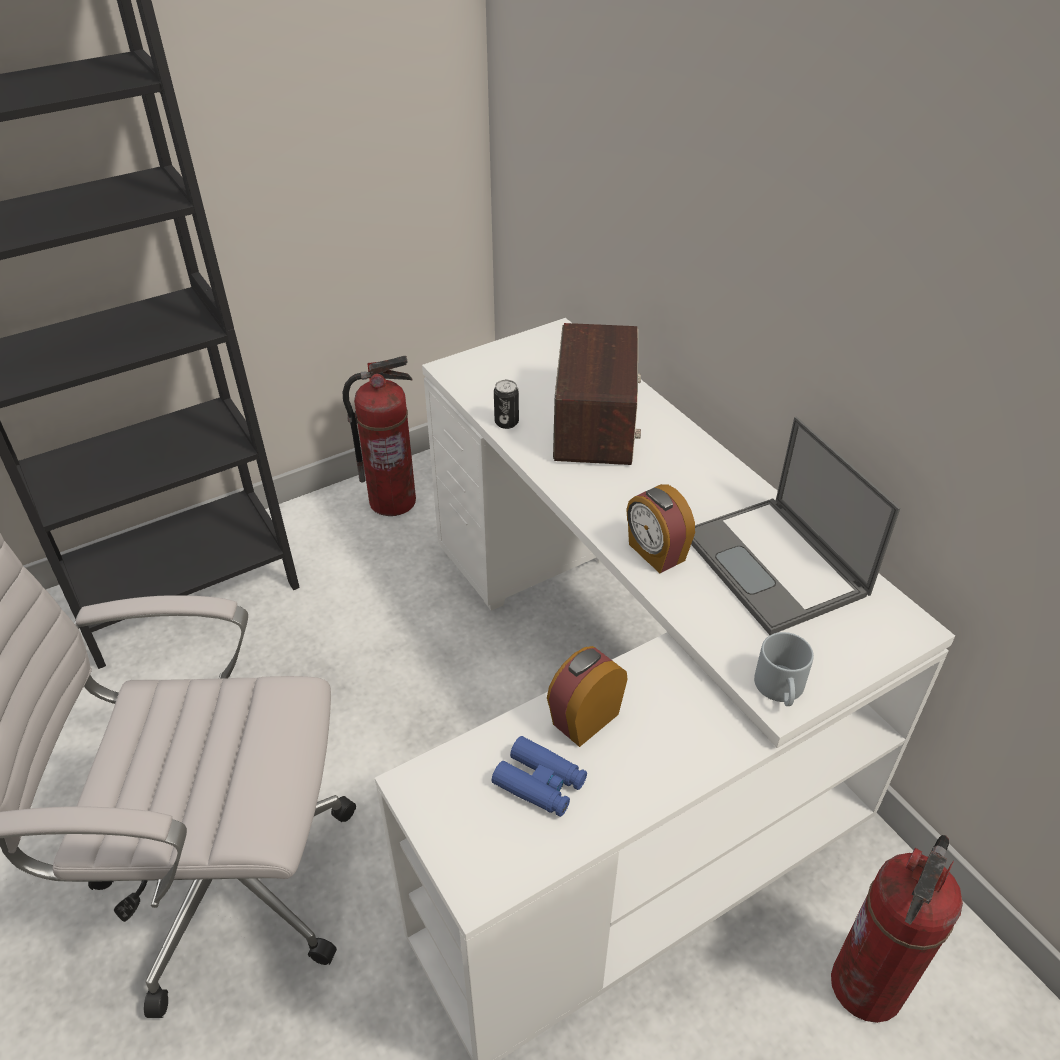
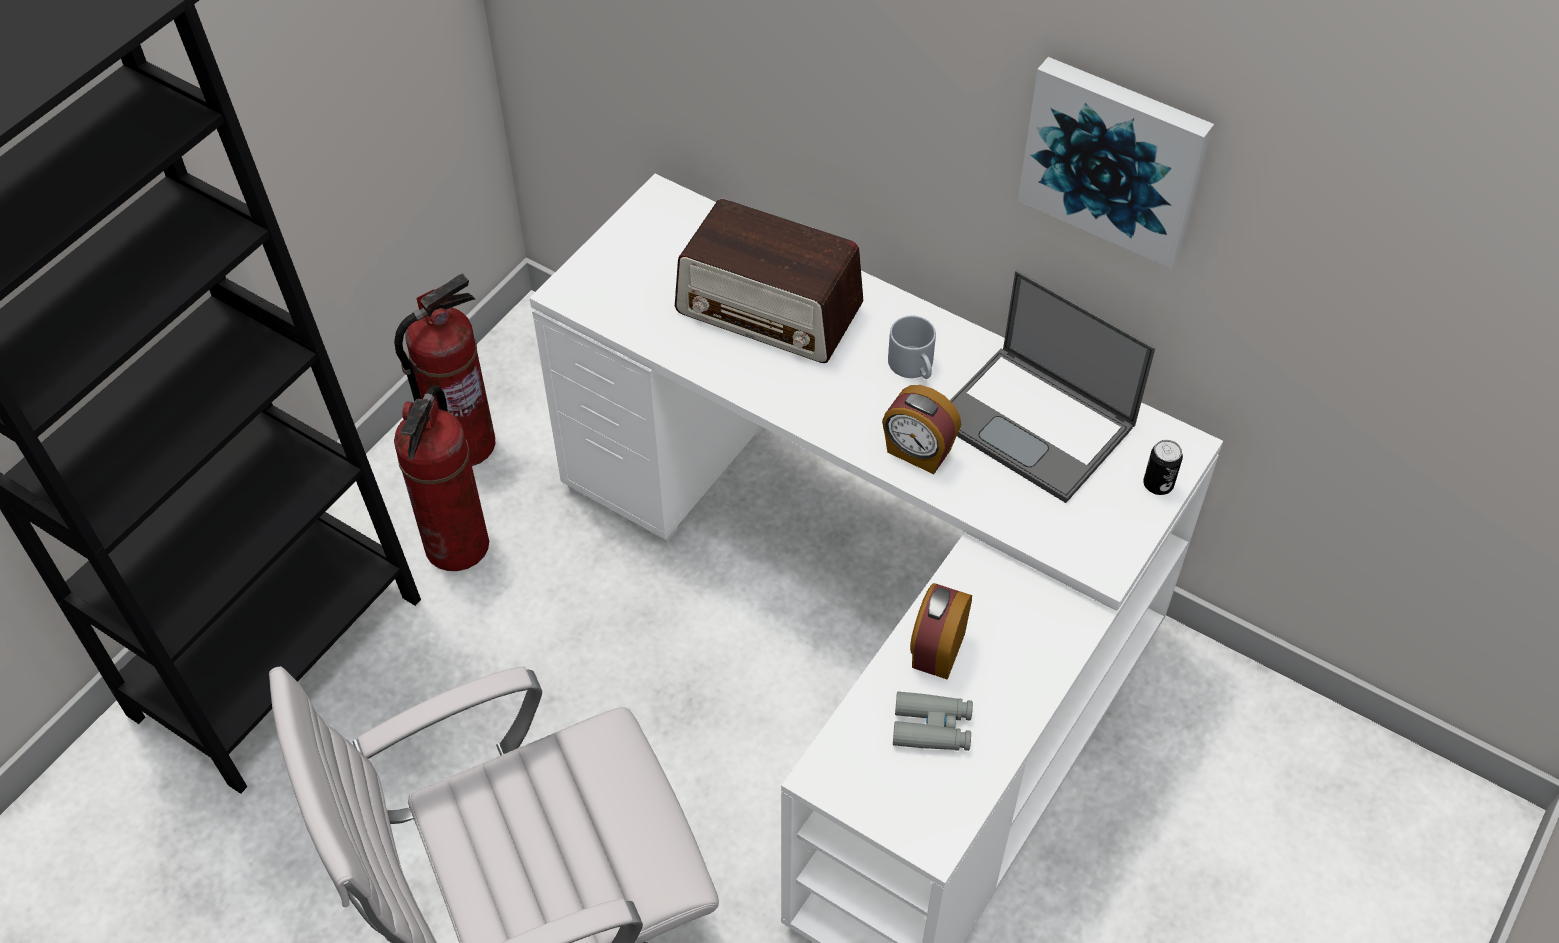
camera: 25 degrees left, 10 degrees up
(506, 422) = (676, 345): can -> can (1158, 484)
(540, 783) = (932, 727): blue binoculars -> grey binoculars
(595, 420) = (770, 309): radio -> radio turned 135 degrees clockwise
(781, 690) = (1101, 555): grey mug -> grey mug (915, 367)
(867, 986) = (1216, 782): fire extinguisher -> fire extinguisher (457, 545)
(903, 302) = (1115, 158): none -> picture

